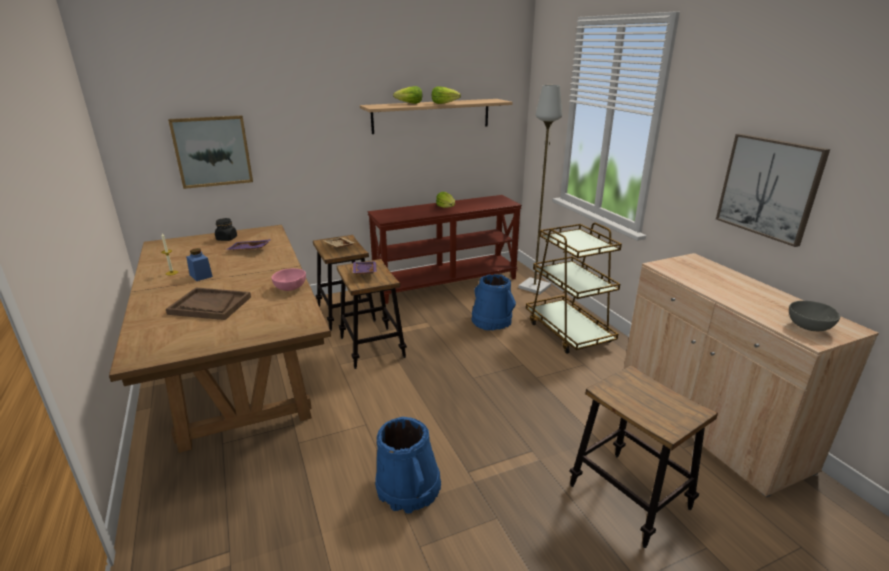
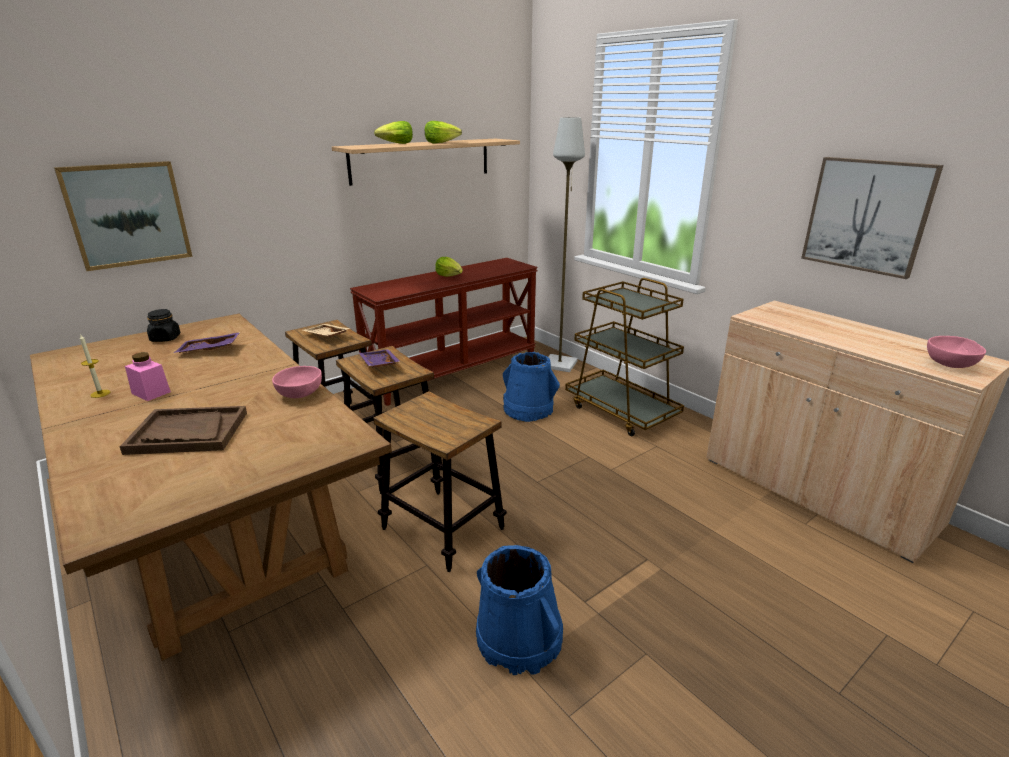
camera: 15 degrees left, 0 degrees up
(201, 276) = (151, 393): blue jar -> pink jar
(629, 497) = (780, 593): stool -> stool (443, 529)
(810, 327) = (951, 365): grey bowl -> pink bowl

